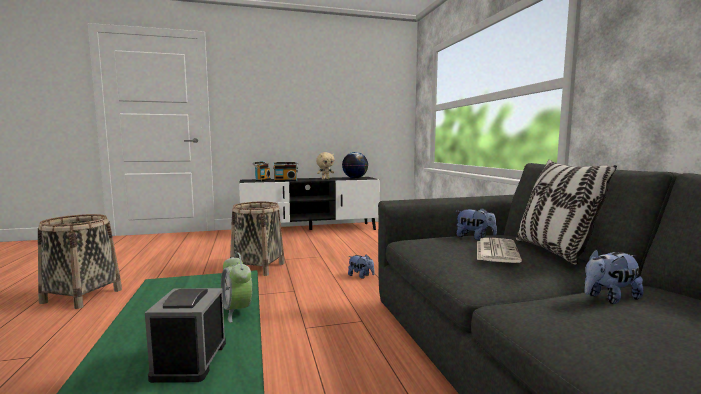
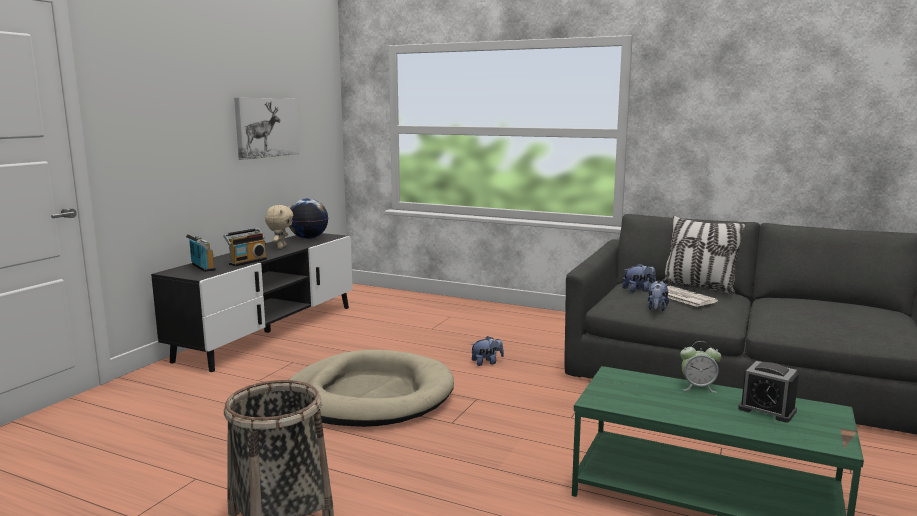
camera: 50 degrees left, 5 degrees up
(258, 267) = (369, 396): basket -> beige dog bed
(339, 107) = (266, 127): none -> picture
(609, 298) = (784, 309): plush toy -> plush toy (656, 309)

